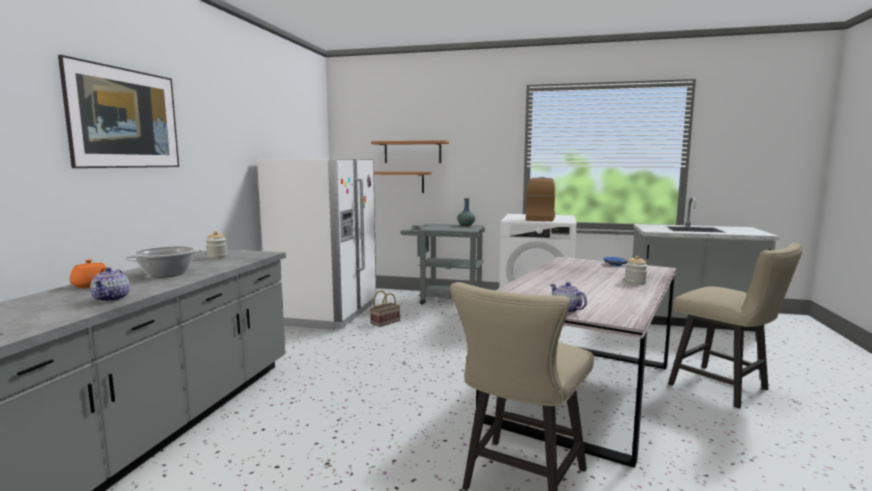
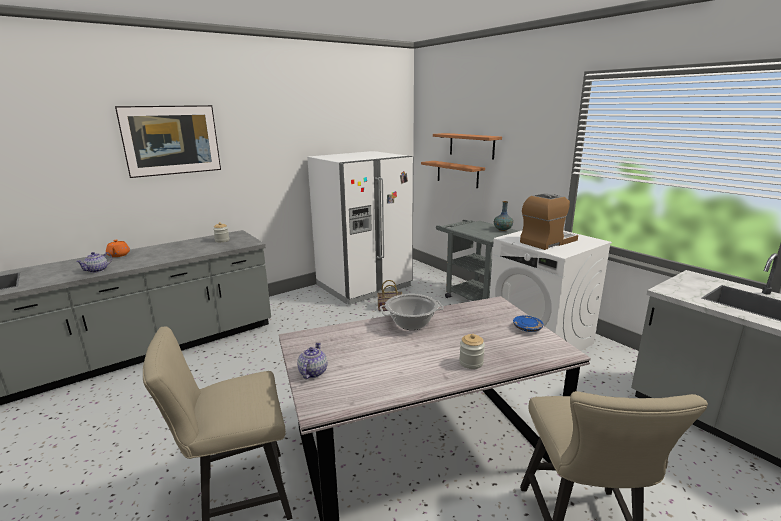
camera: 40 degrees right, 10 degrees up
(167, 274) = (164, 253): cooking pot -> cooking pot (411, 323)

